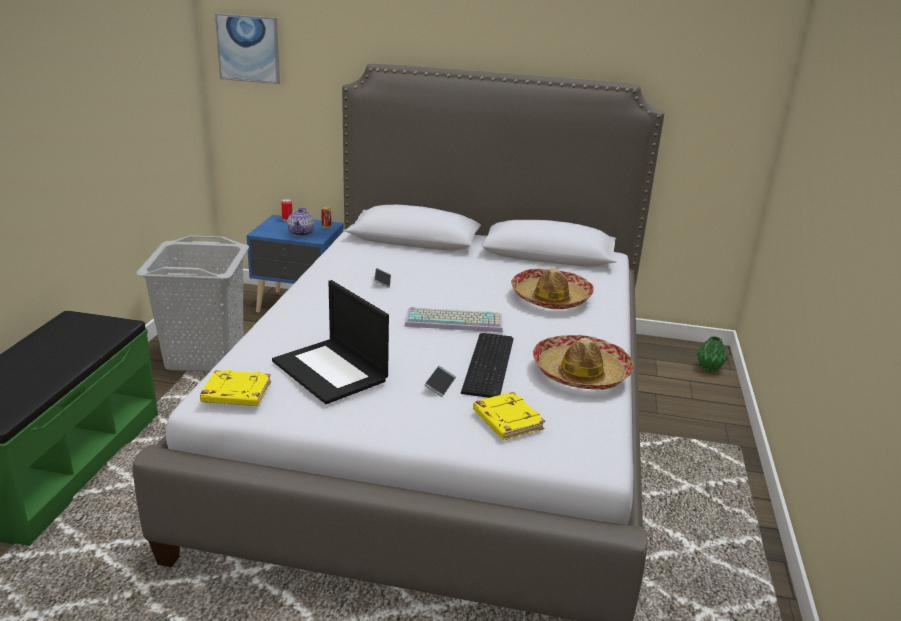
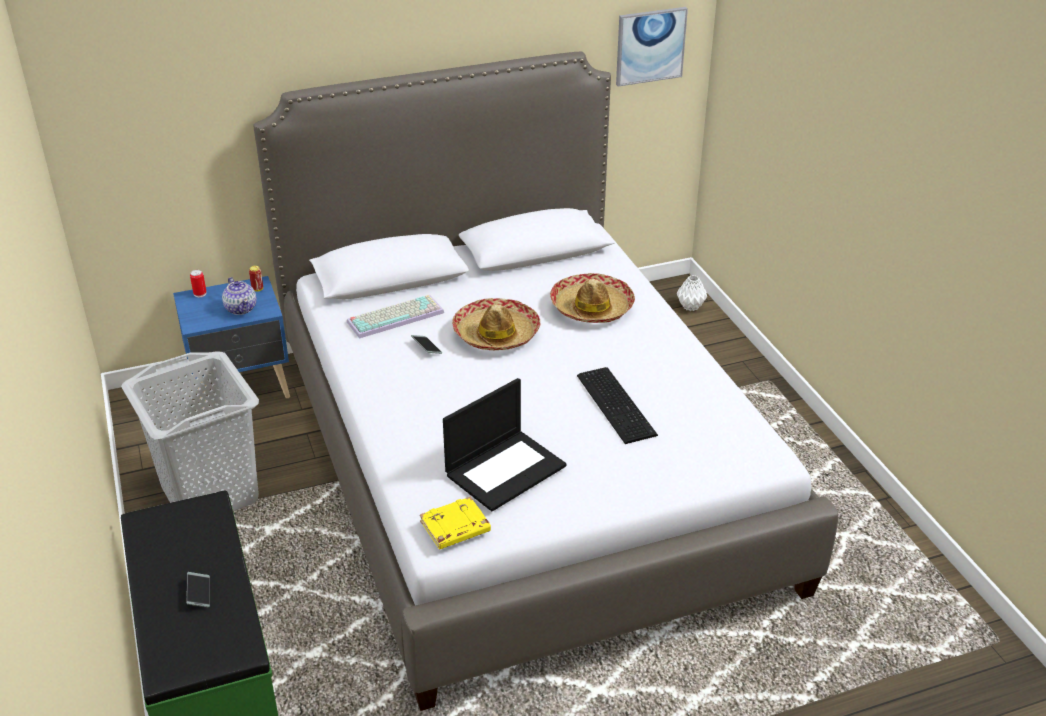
camera: 30 degrees left, 10 degrees up
(248, 48) = (109, 105): picture -> picture (650, 46)
(331, 371) = (505, 469): laptop -> laptop turned 60 degrees counterclockwise
(440, 385) = (600, 443): phone -> phone (199, 593)
(455, 320) = (542, 369): keyboard -> keyboard (396, 316)
(506, 420) = (683, 454): yellow book -> none
(580, 373) = (690, 382): hat -> hat (496, 334)
(709, 368) = (691, 307): green vase -> white vase

